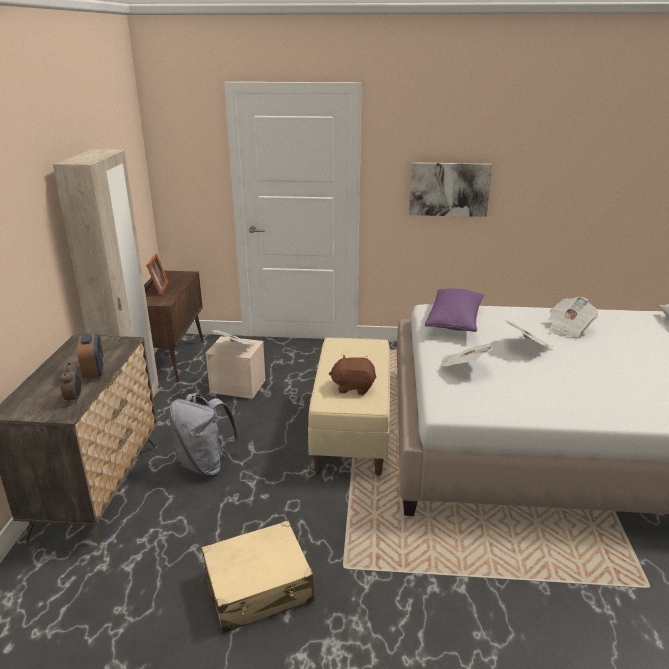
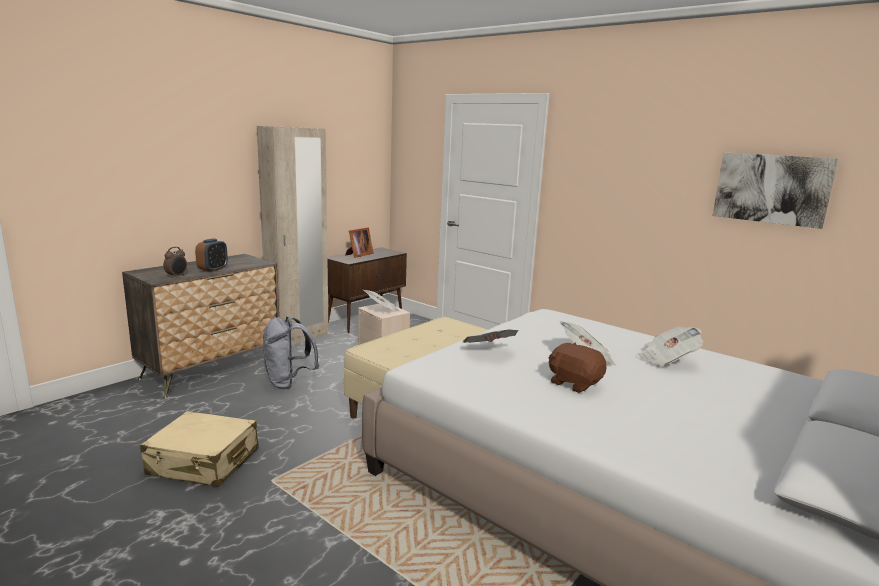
camera: 35 degrees right, 10 degrees down
(353, 387) = (405, 348): brown plush toy -> brown plush toy (574, 383)
(449, 189) = (623, 204): picture -> picture (772, 188)
(454, 321) = (550, 324): purple pillow -> none

